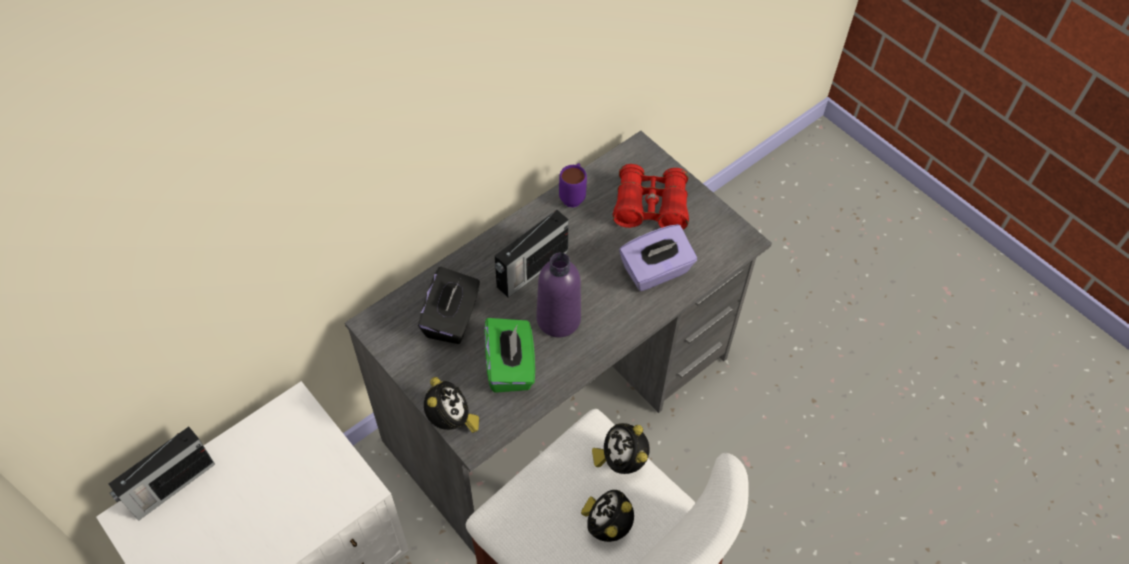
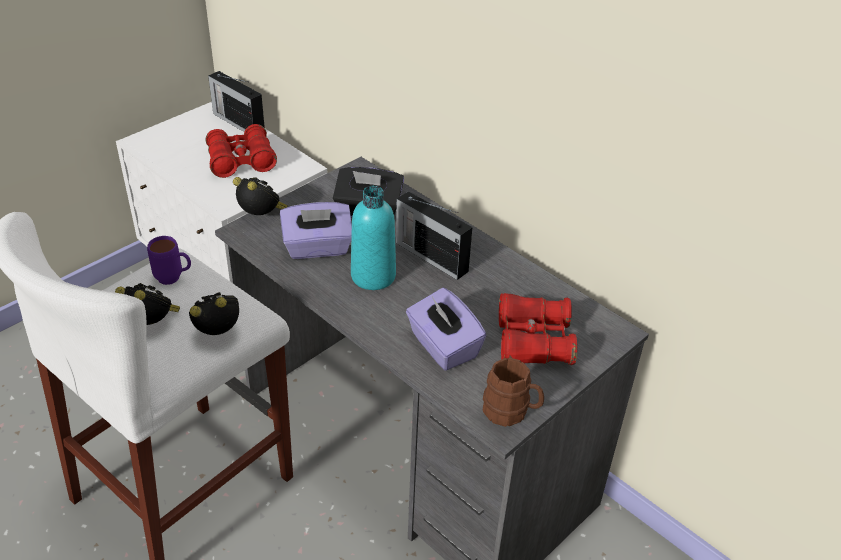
camera: 85 degrees right, 15 degrees down
(267, 477) = (241, 161): none -> red binoculars
(451, 421) = (262, 217): alarm clock -> alarm clock turned 135 degrees counterclockwise
(510, 367) = (317, 248): green tissue box -> purple tissue box
(558, 319) = (373, 276): purple bottle -> turquoise bottle
(573, 196) = (533, 282): purple mug -> purple mug (174, 279)
(729, 233) = (511, 412): none -> brown mug

